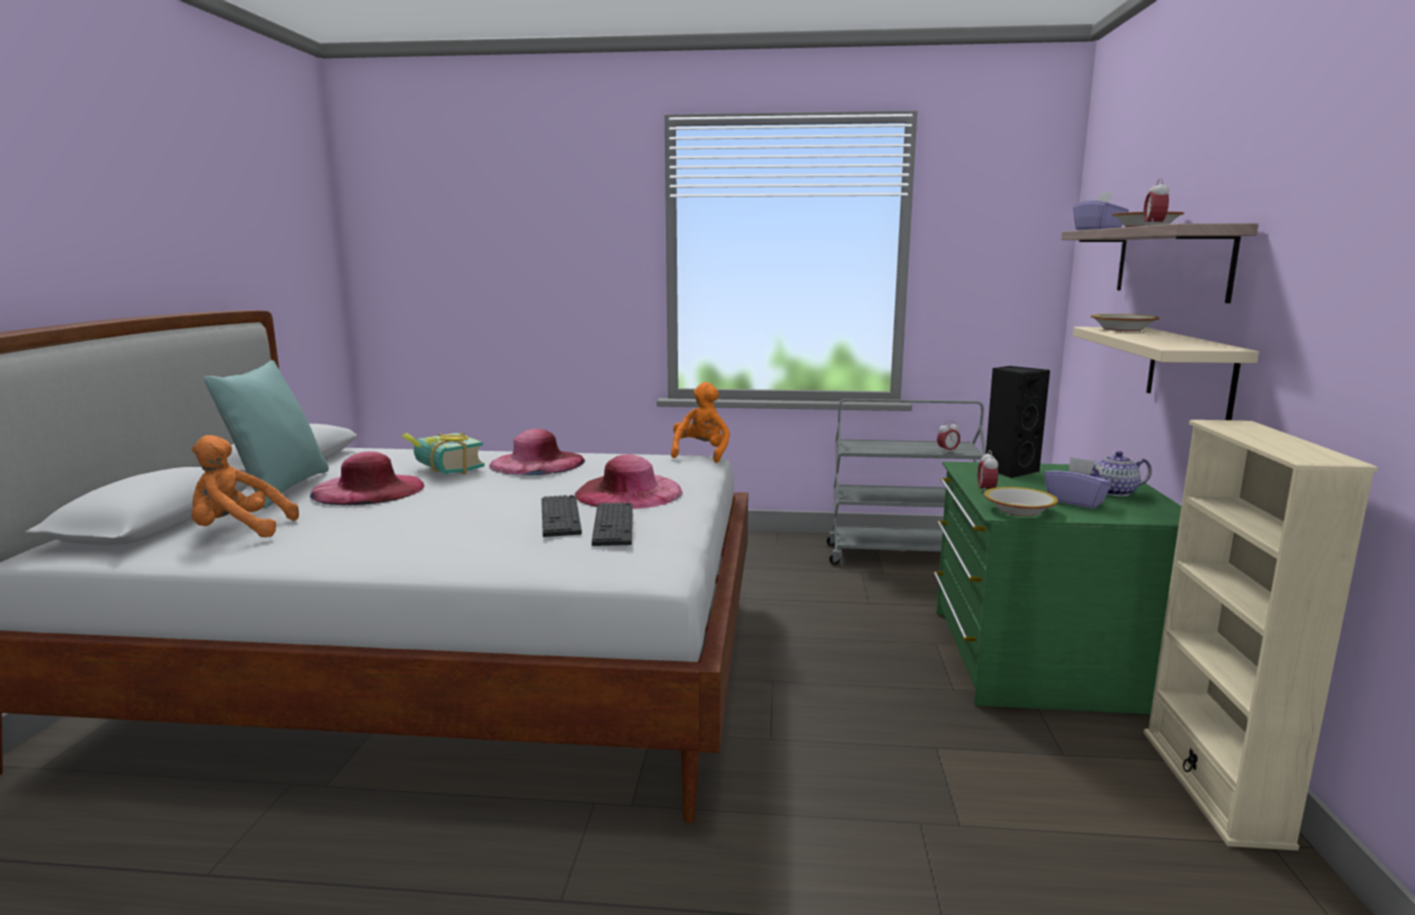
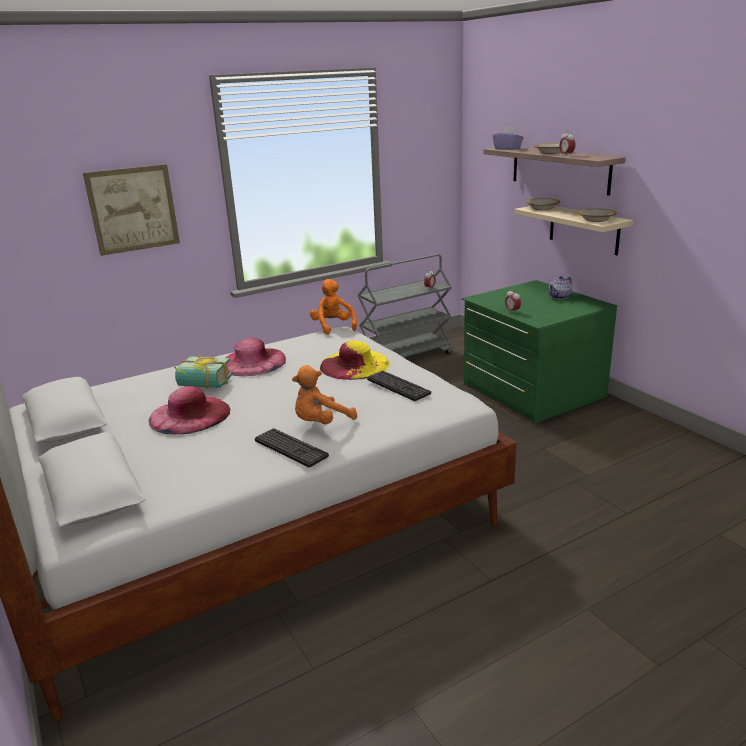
camera: 35 degrees left, 10 degrees up
(239, 531) = (178, 470): orange plush toy -> orange plush toy (321, 423)
(279, 489) = (117, 436): turquoise pillow -> none
(549, 272) = (133, 209): none -> picture
(560, 517) = (360, 391): keyboard -> keyboard (290, 448)
(629, 493) = (354, 365): pink hat -> yellow hat
(1010, 471) = (501, 296): black speaker -> none
(1018, 510) = (542, 318): bowl -> bowl (596, 220)
(1075, 501) = (554, 307): purple tissue box -> none
(1213, 786) = (644, 421): beige bookcase -> none

